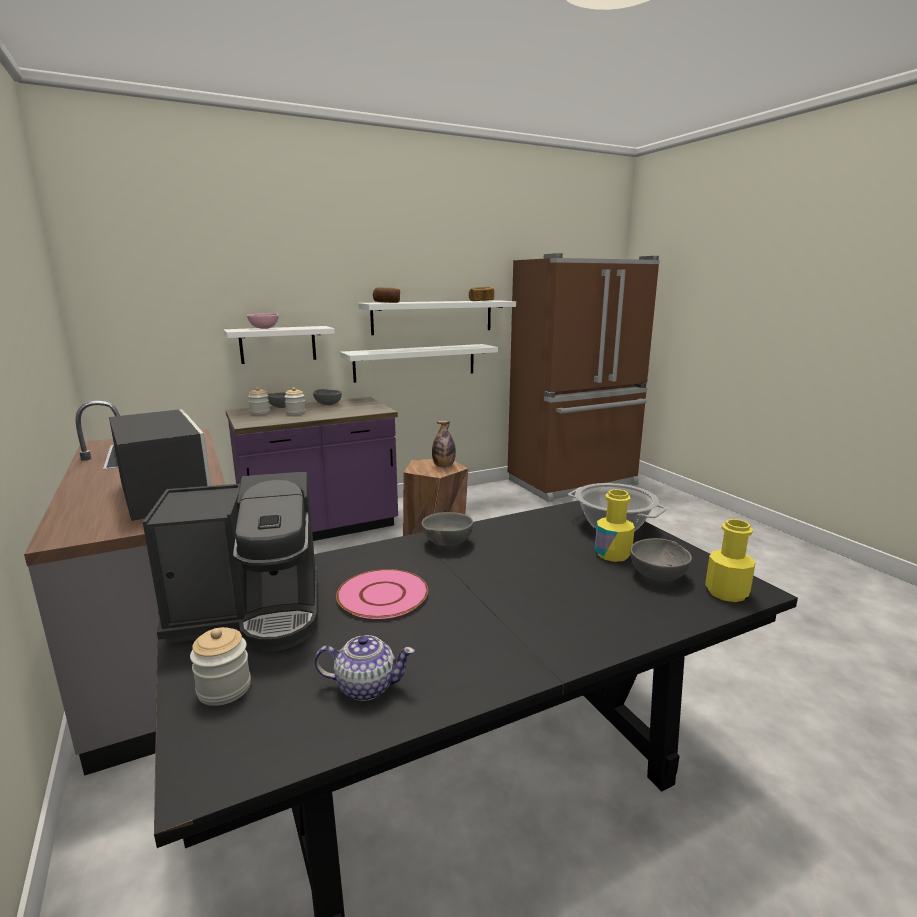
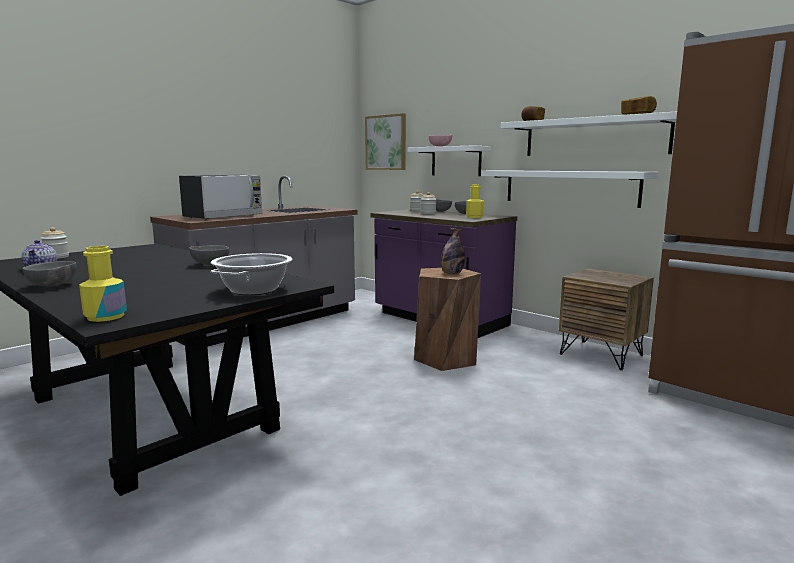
camera: 70 degrees right, 5 degrees down
(139, 322) = (386, 142): none -> picture
(251, 613) = (122, 252): coffee machine -> none
(383, 595) = (135, 262): pink plate -> none
(474, 495) = (601, 355): none -> brown nightstand
(612, 554) = (190, 291): yellow bottle -> yellow bottle (474, 217)
(659, 575) = (145, 301): grey bowl -> grey bowl (52, 286)

